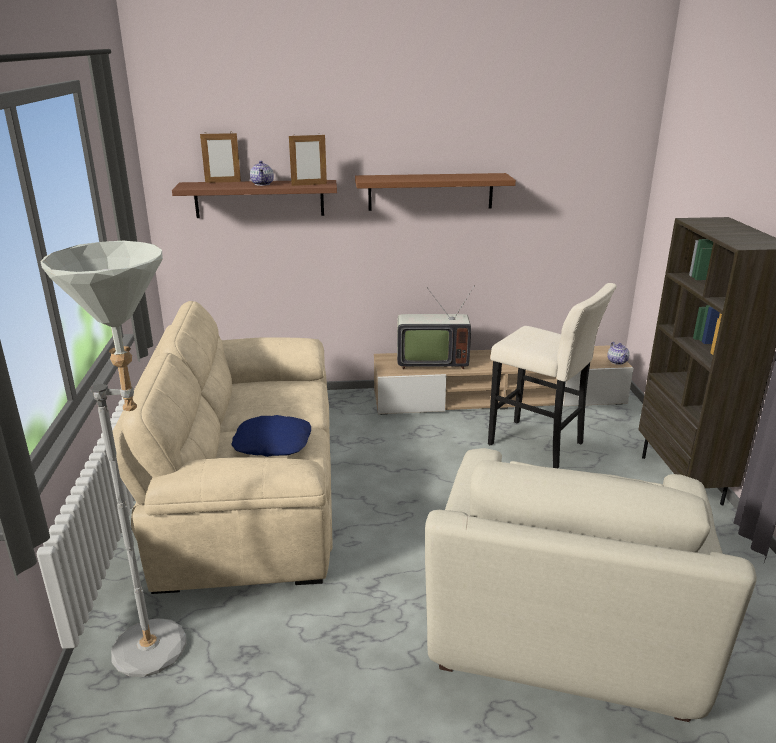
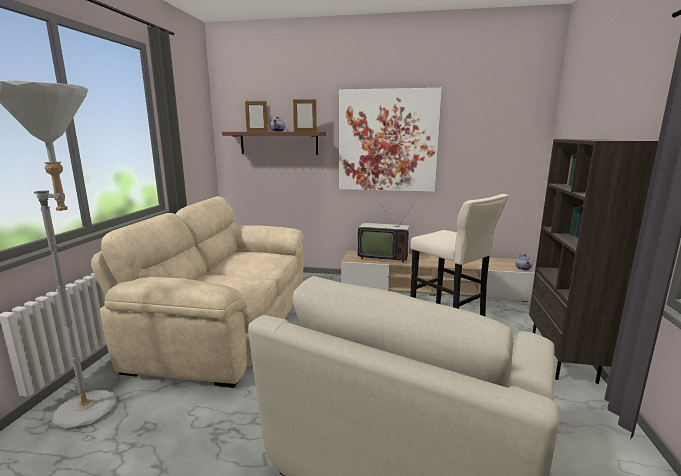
camera: 15 degrees right, 10 degrees down
(273, 443) = (229, 281): blue pillow -> none
(430, 191) = (387, 141): brown shelf -> picture

